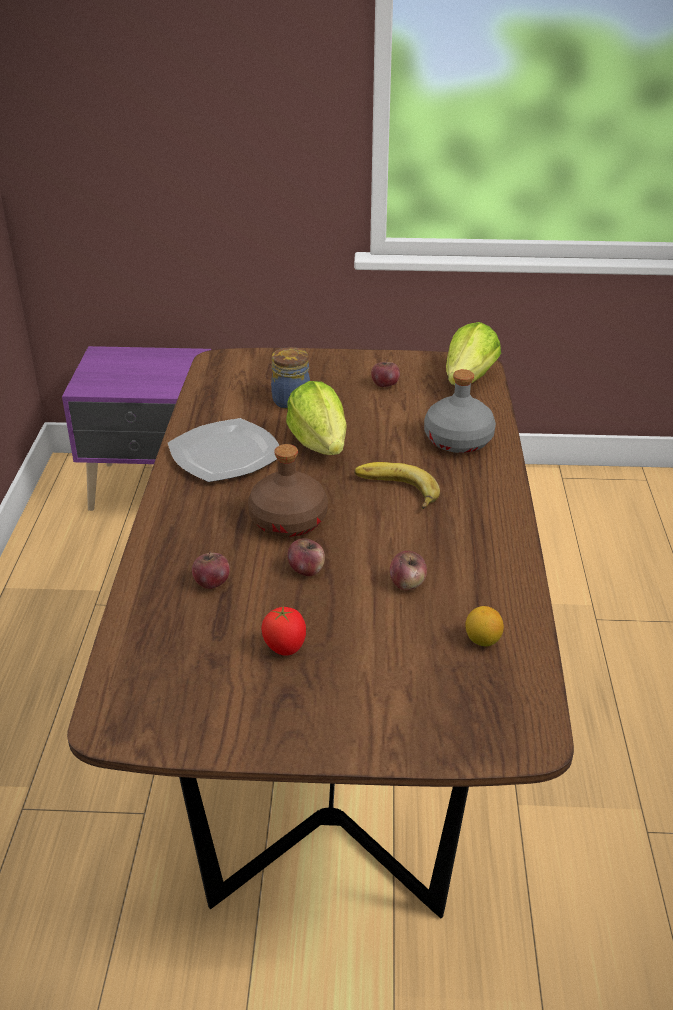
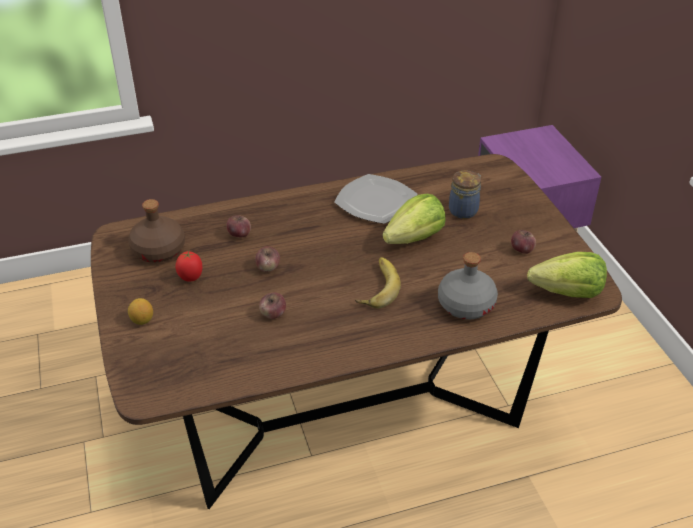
camera: 70 degrees right, 5 degrees up
(289, 521) = (315, 247): brown bottle -> brown bottle (158, 250)
(482, 640) = (228, 360): lemon -> lemon (142, 320)

